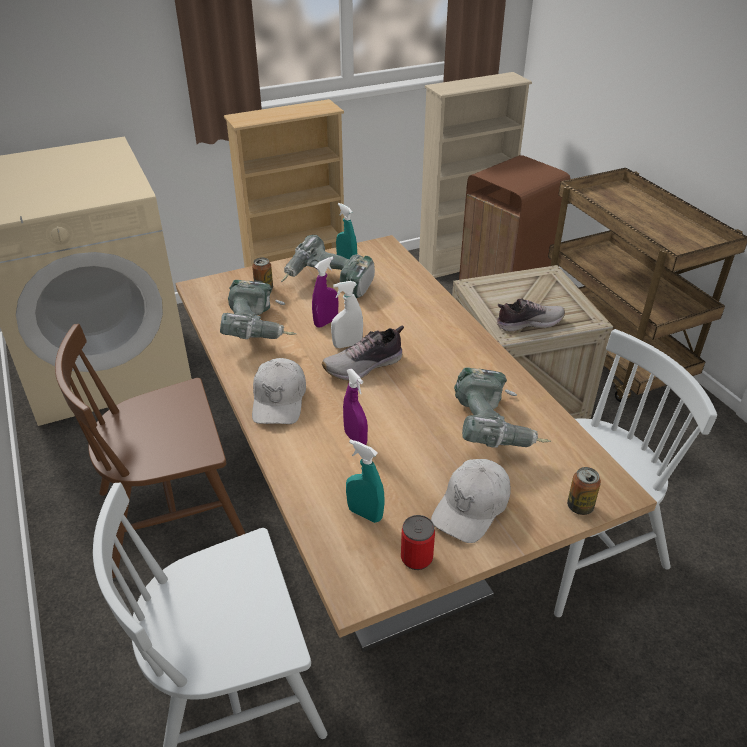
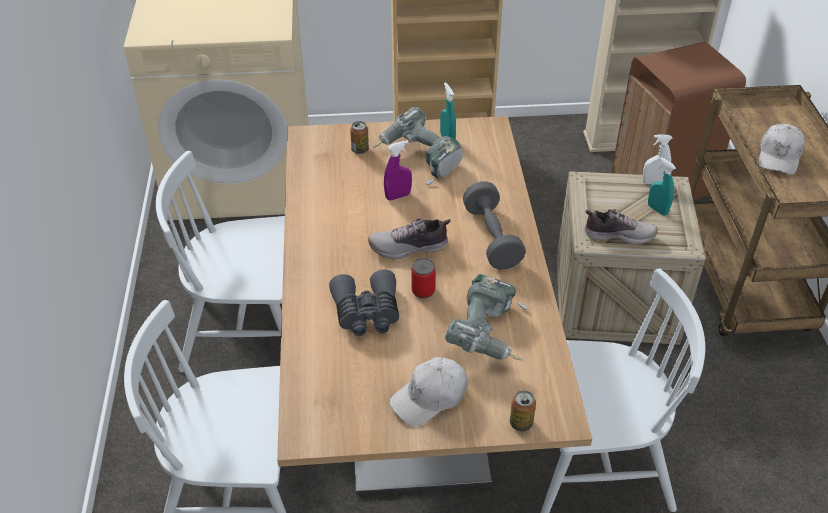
camera: 20 degrees right, 5 degrees up
(172, 514) = (247, 331): brown chair -> white chair
(259, 329) = (336, 189): power drill -> none
(279, 400) = (322, 261): white cap -> white cap (779, 156)
(347, 345) = (405, 223): white spray bottle -> white spray bottle (653, 182)
(355, 439) = (366, 313): purple spray bottle -> grey binoculars
(365, 514) = (341, 378): turquoise spray bottle -> turquoise spray bottle (657, 209)
(416, 558) = (362, 425): can -> can (423, 291)
(441, 339) = (492, 238): none -> grey dumbbell

